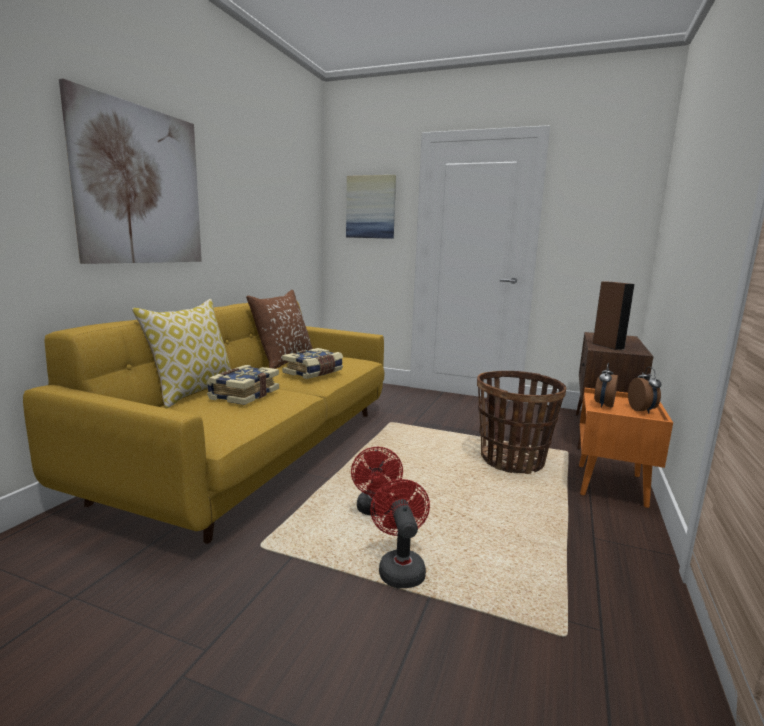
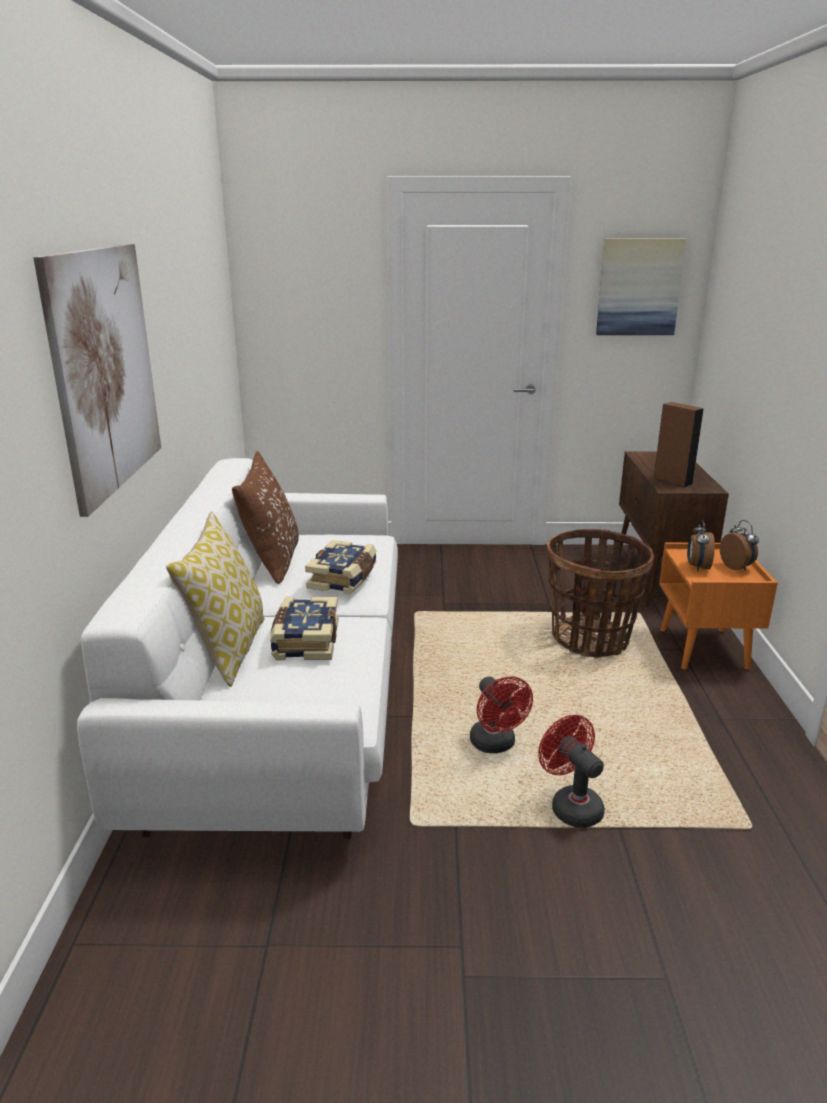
camera: 20 degrees left, 10 degrees up
(260, 450) = (288, 695): yellow sofa -> white sofa
(371, 207) = (313, 289): picture -> picture (639, 287)

